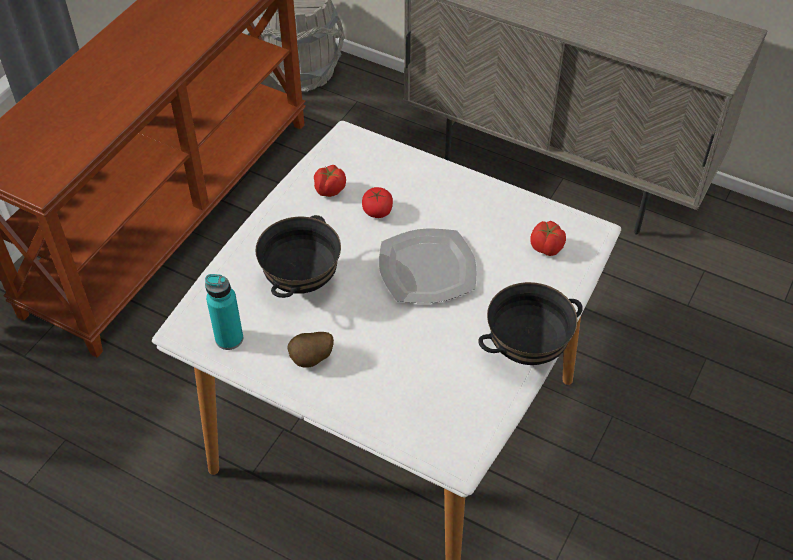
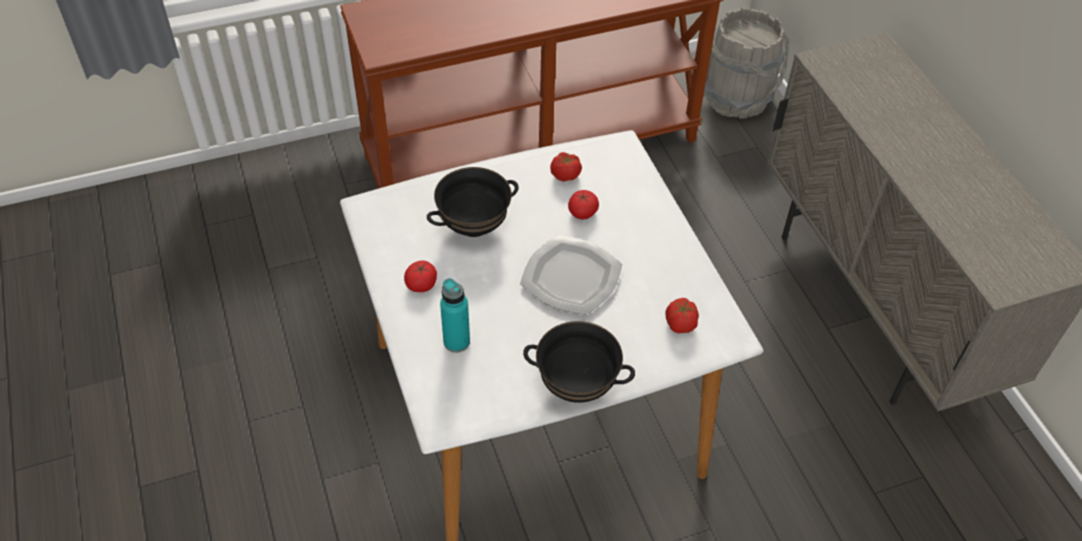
camera: 40 degrees right, 0 degrees up
(229, 338) = (385, 232): turquoise bottle -> turquoise bottle (456, 342)
(312, 360) = (421, 284): potato -> tomato

